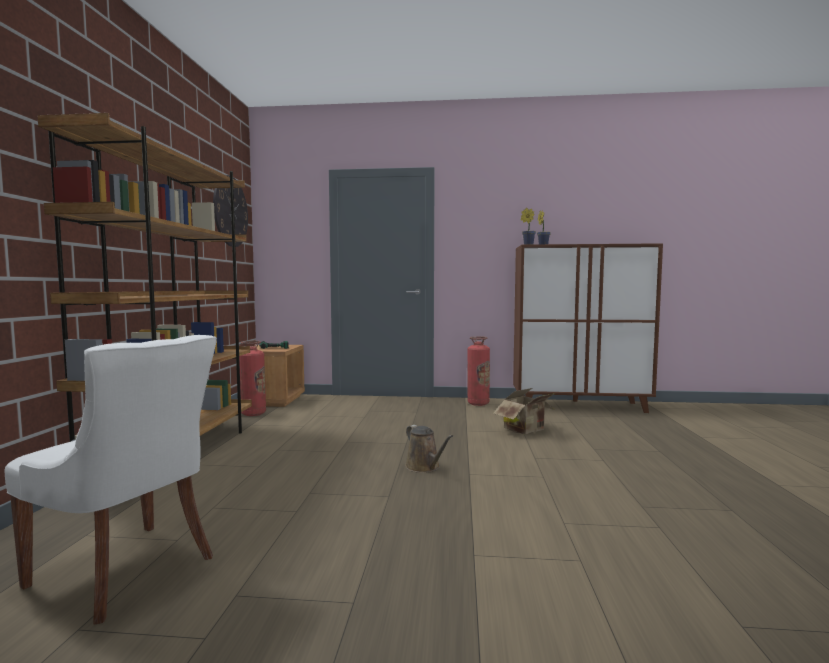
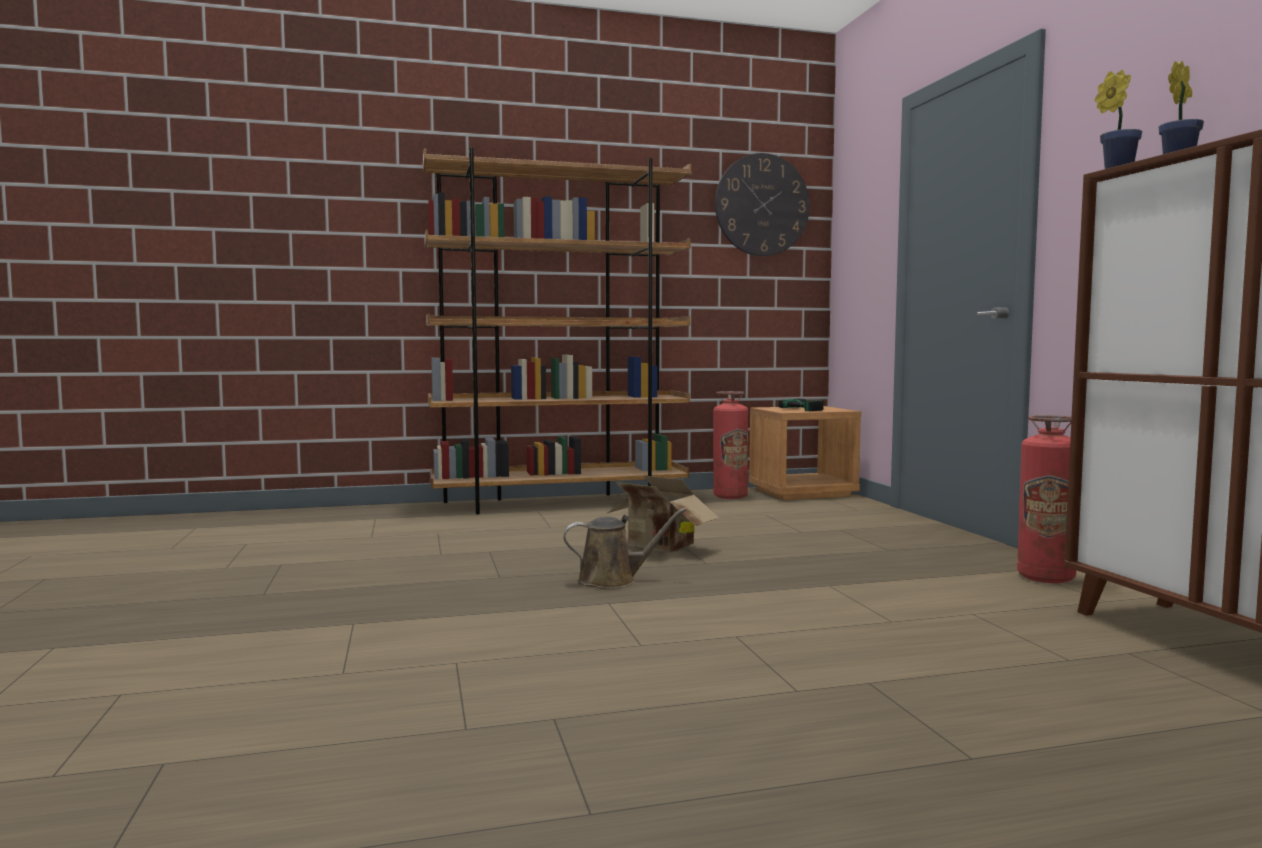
camera: 70 degrees right, 0 degrees up
(127, 571) = (319, 537): white chair -> none
(424, 467) = (613, 580): brown watering can -> brown watering can turned 135 degrees counterclockwise
(527, 430) = (910, 623): cardboard box -> cardboard box (660, 548)

